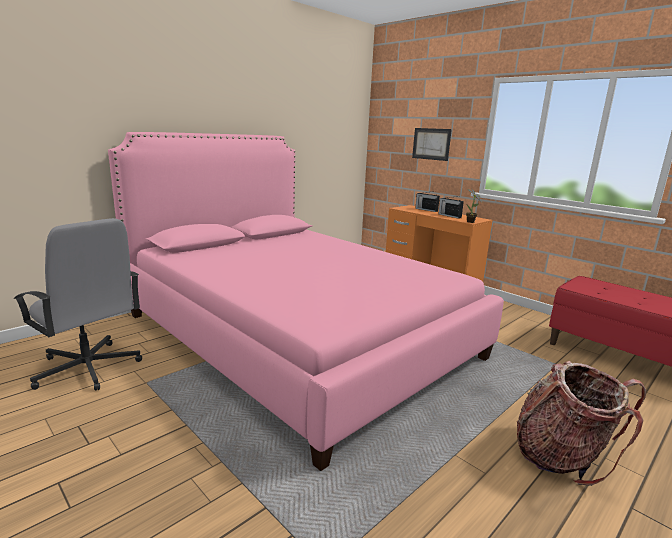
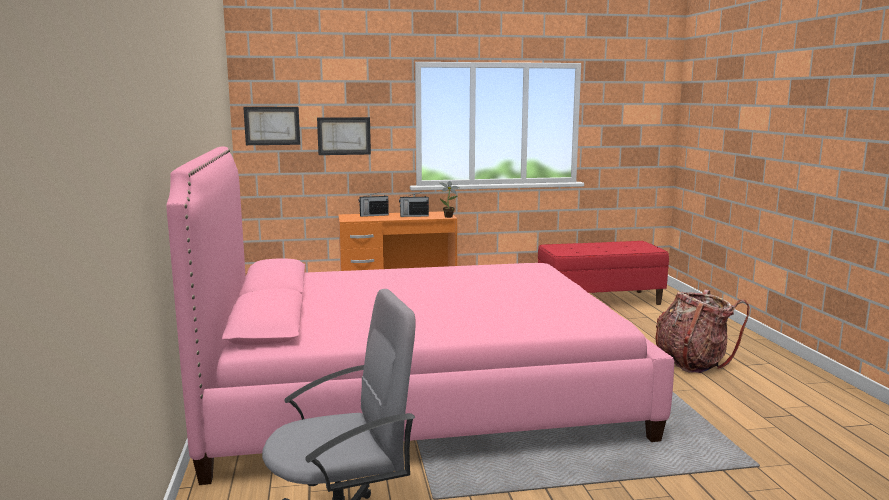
camera: 55 degrees left, 5 degrees down
(388, 133) = (272, 125): none -> picture

